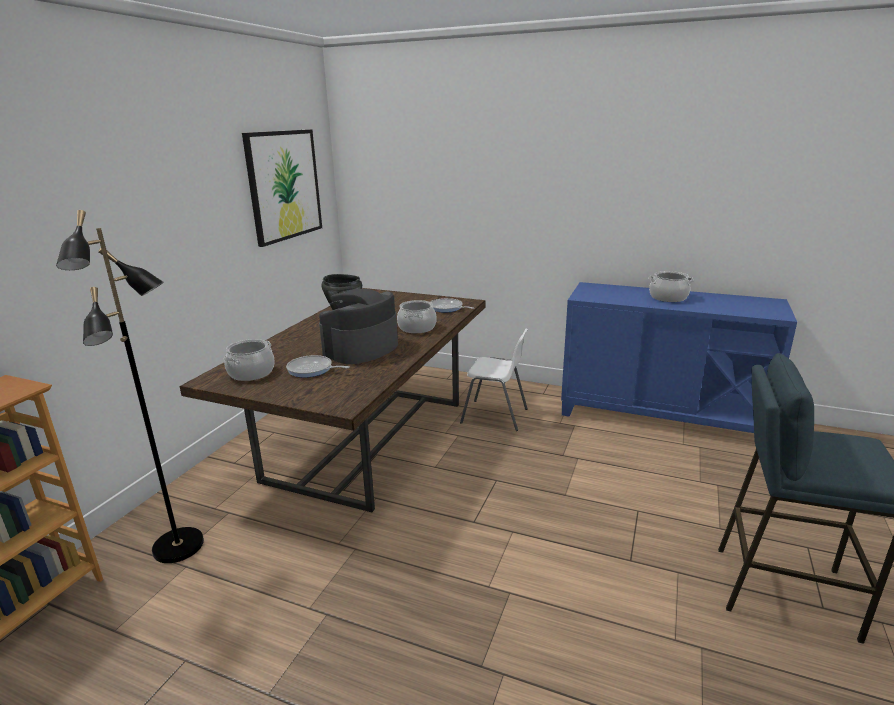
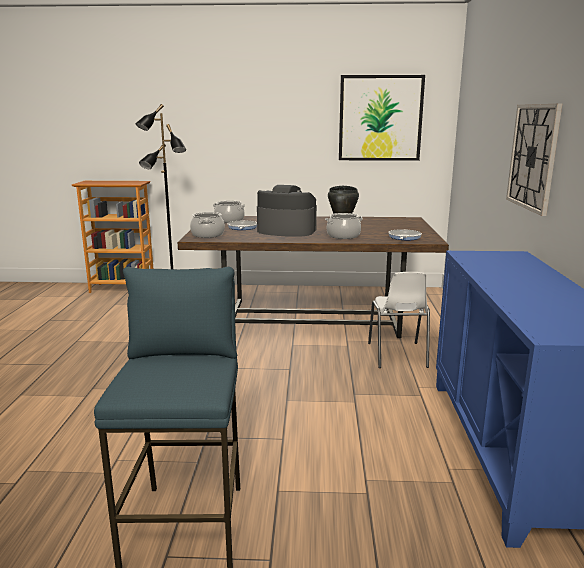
camera: 70 degrees right, 5 degrees down
(564, 208) = (533, 157): none -> wall clock
(668, 298) = (529, 282): cooking pot -> cooking pot (207, 235)

